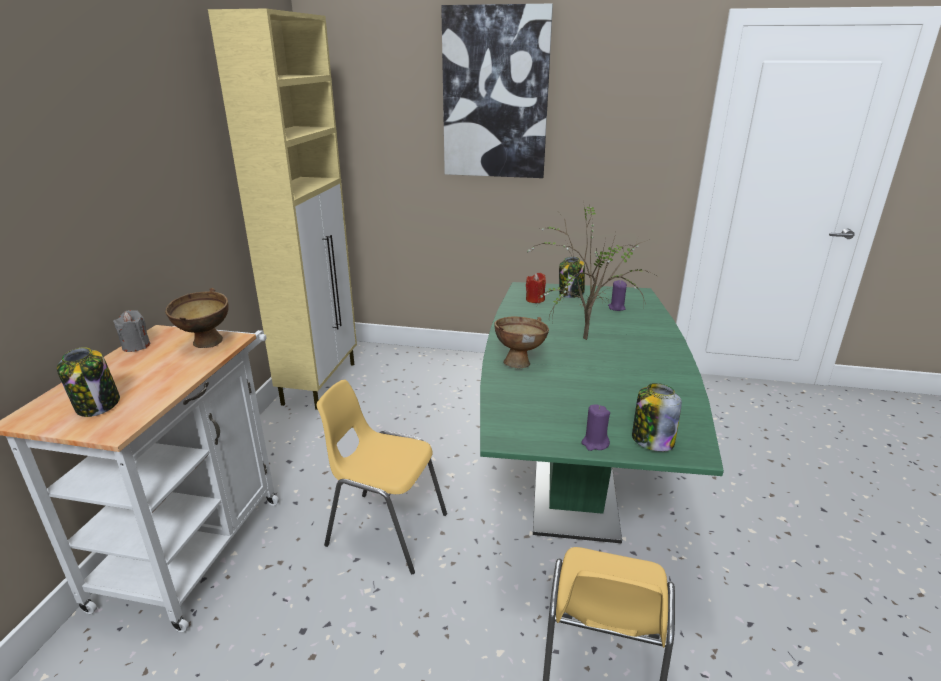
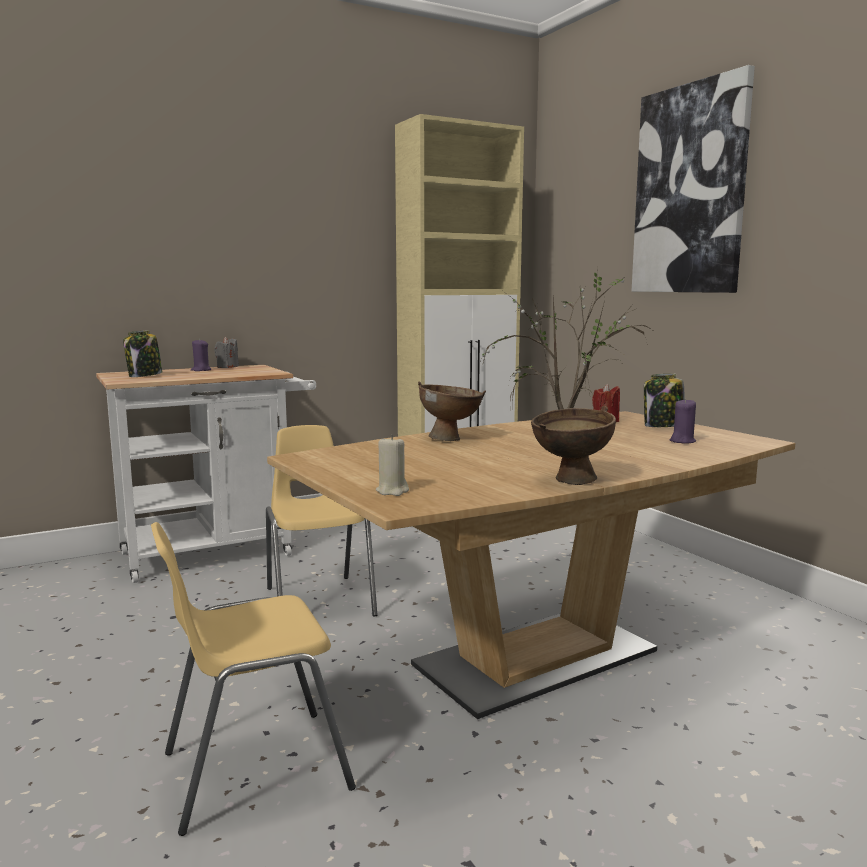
camera: 50 degrees right, 15 degrees down
(205, 345) = (255, 372): brown bowl -> brown bowl (569, 481)
(574, 482) = (536, 659): green dining table -> brown dining table
(595, 443) = (345, 477): purple candle -> purple candle (201, 370)
(651, 440) = (392, 491): jar -> beige candle

